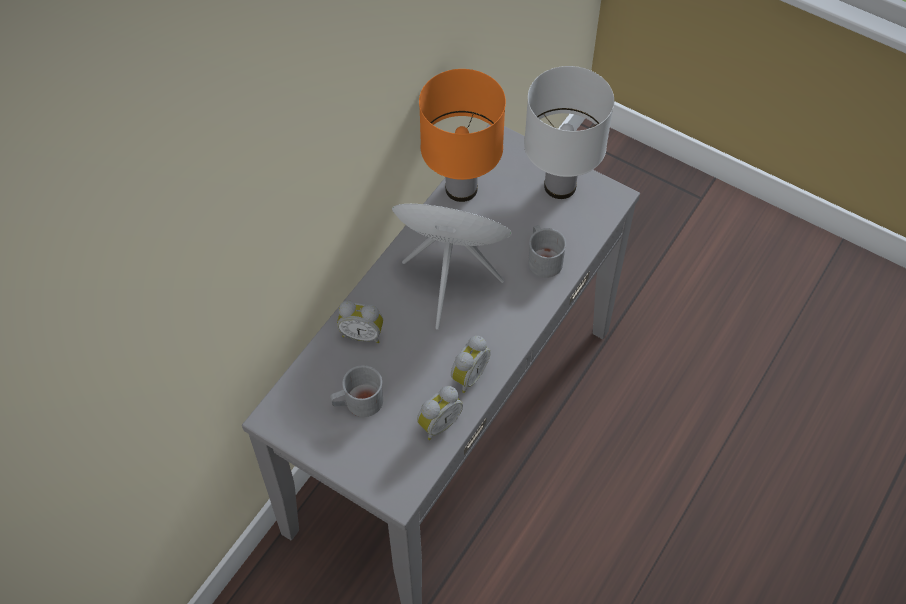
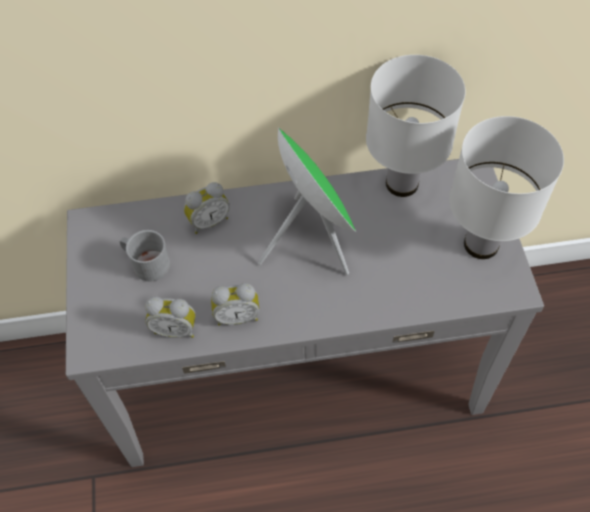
camera: 50 degrees right, 0 degrees up
(362, 334) = (208, 221): alarm clock -> alarm clock turned 90 degrees counterclockwise
(461, 189) = (401, 184): orange table lamp -> white table lamp
(543, 258) = (399, 285): grey mug -> none

